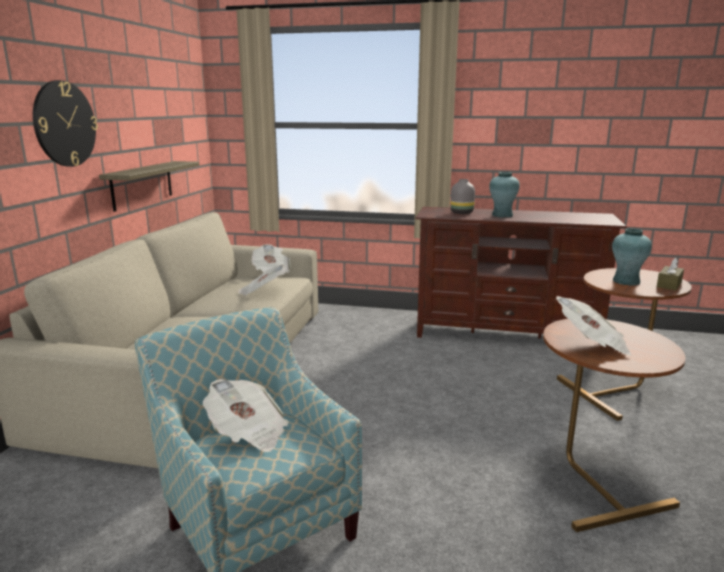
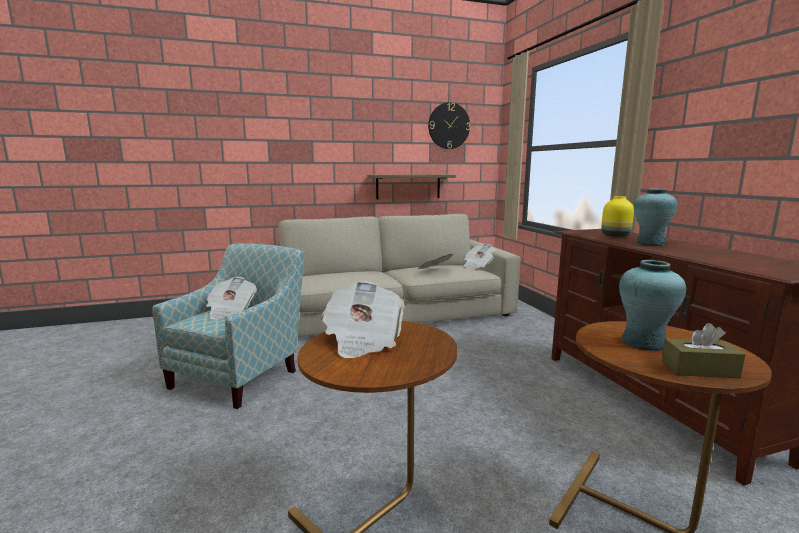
camera: 60 degrees right, 5 degrees down
(64, 124) = (344, 142): wall clock -> wall clock (449, 126)
(462, 213) = (615, 236): grey vase -> yellow vase

